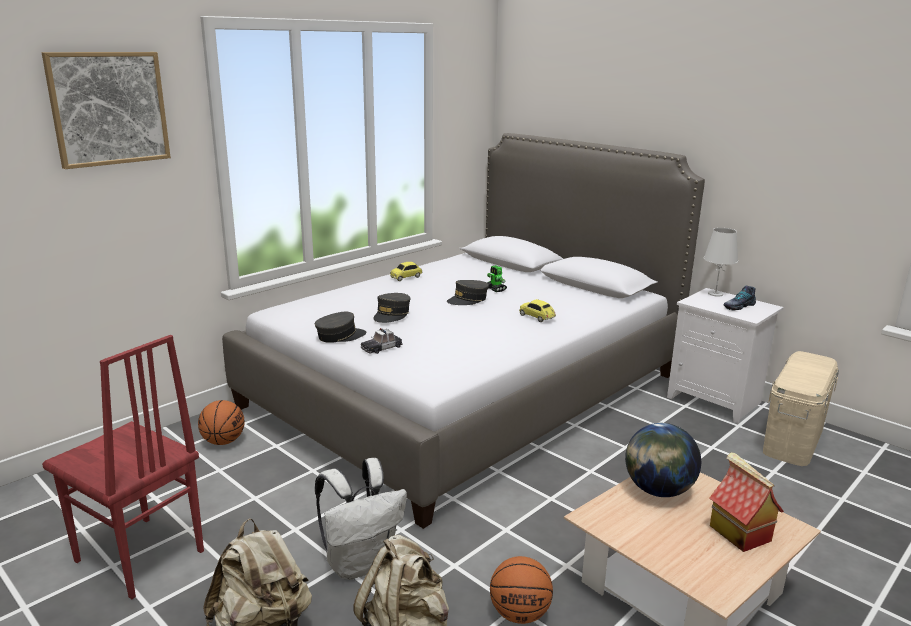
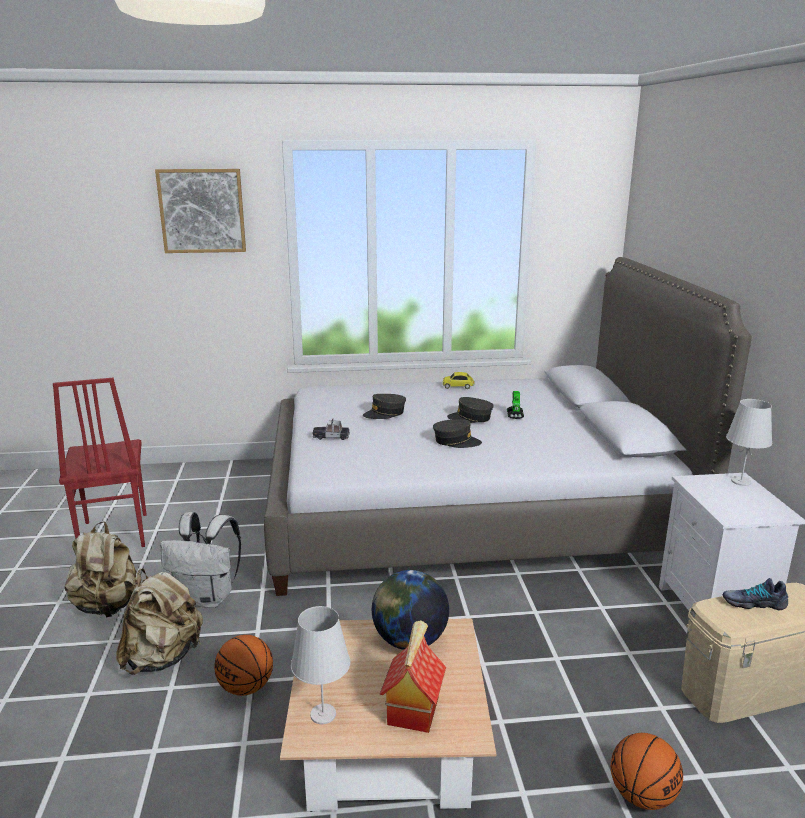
camera: 40 degrees right, 0 degrees up
(223, 441) = (249, 482): basketball -> basketball (642, 796)
(340, 336) = (320, 419): grey cap -> grey cap (456, 441)
(537, 317) = (502, 449): toy car -> none
(698, 571) = (323, 714): none -> white table lamp
(738, 306) = (741, 502): shoe -> shoe (753, 603)

